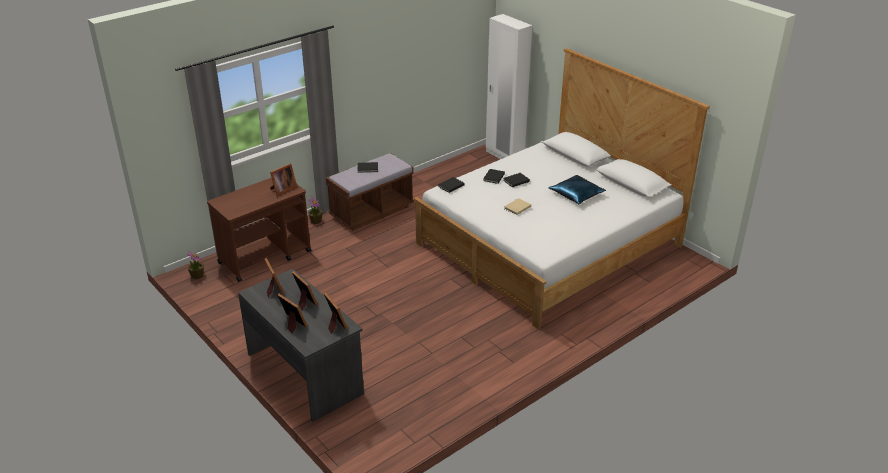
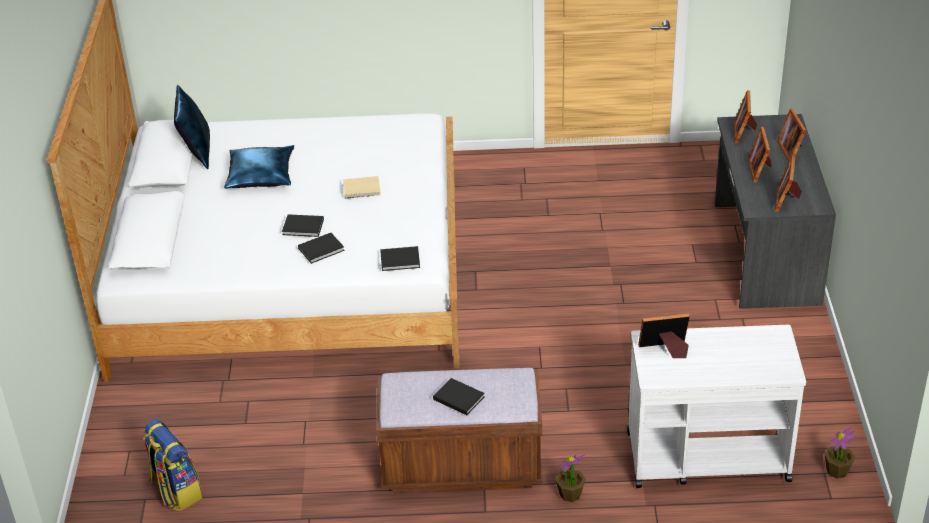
camera: 140 degrees left, 5 degrees up
(265, 257) = (706, 456): brown cart -> white cart
(472, 164) = (175, 491): none -> backpack
(504, 156) = (98, 480): white wardrobe -> none
(627, 192) = (196, 151): none -> blue pillow

